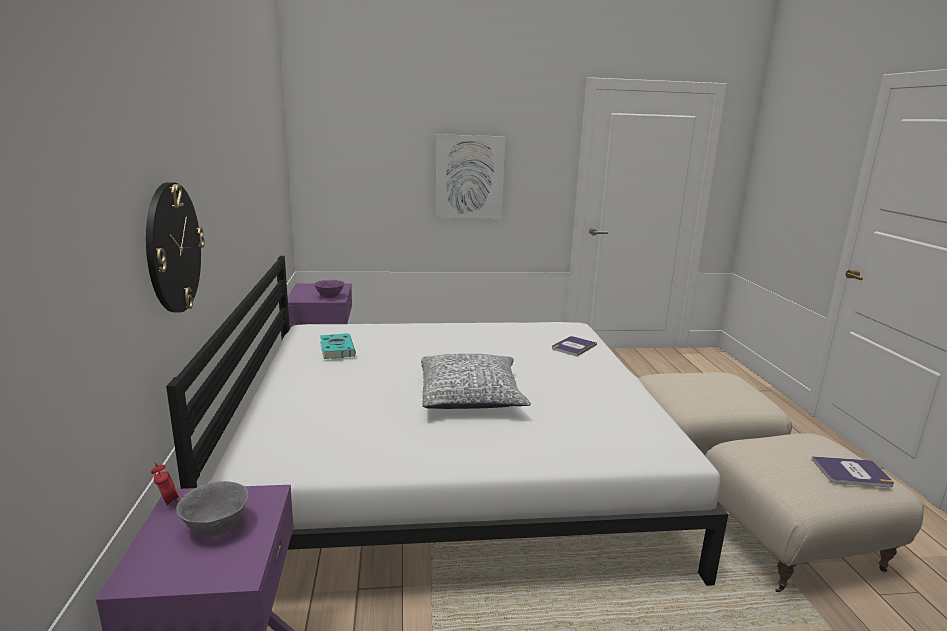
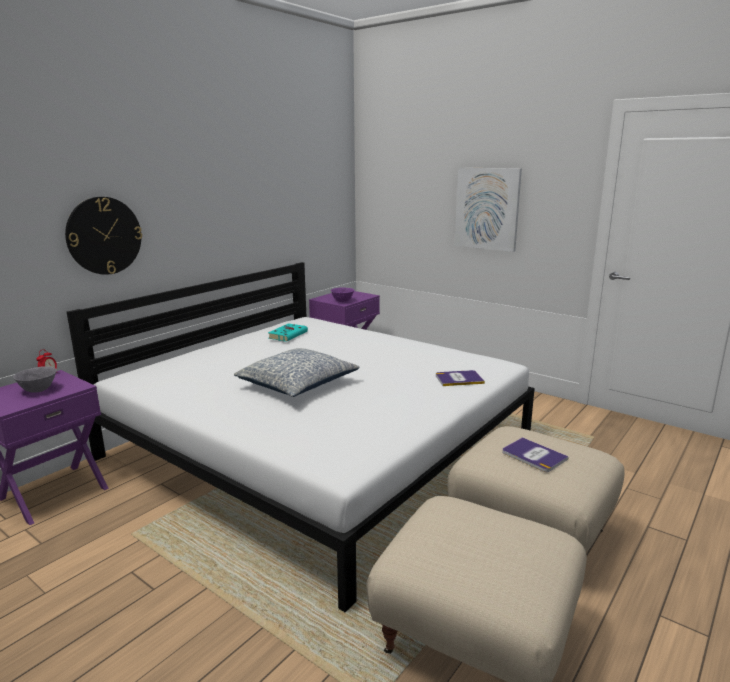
camera: 45 degrees right, 0 degrees up
(851, 473) = (497, 571): book -> book (533, 455)

